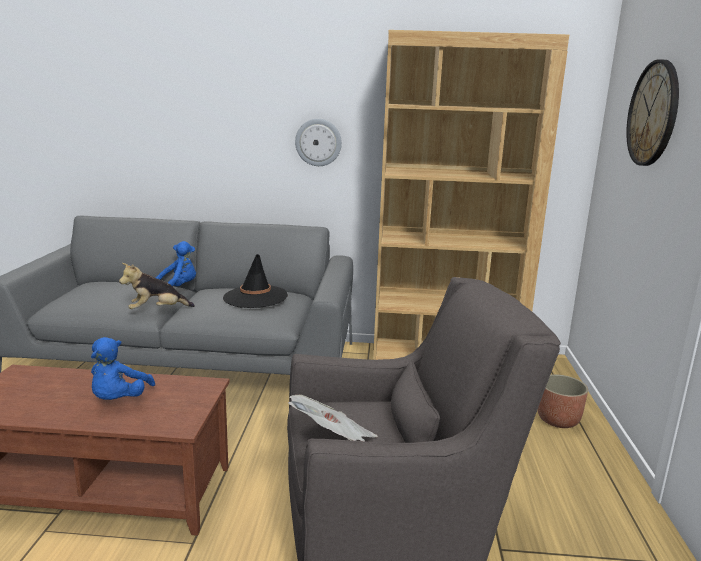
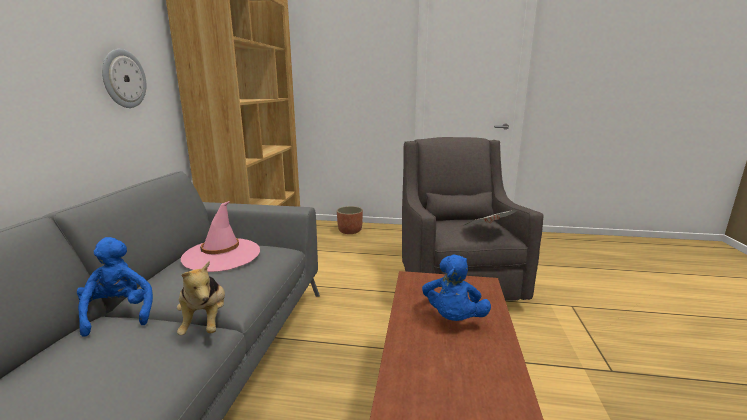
camera: 85 degrees left, 0 degrees up
(119, 400) = (453, 319): blue plush toy -> blue plush toy turned 90 degrees clockwise
(255, 297) = (222, 255): black hat -> pink hat
(653, 113) = (336, 52): wall clock -> none

